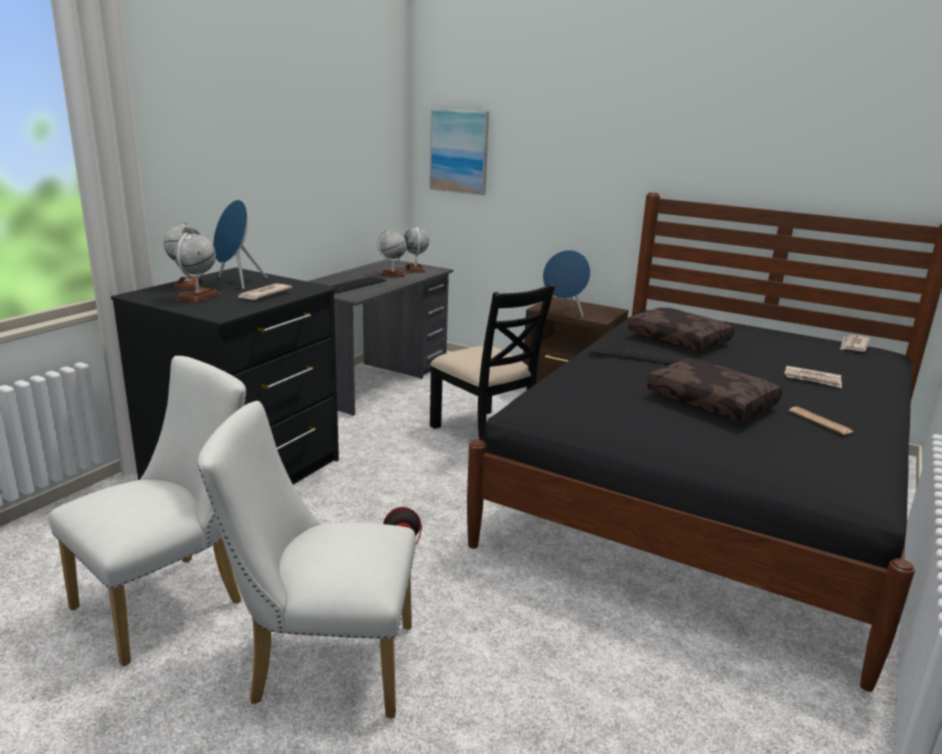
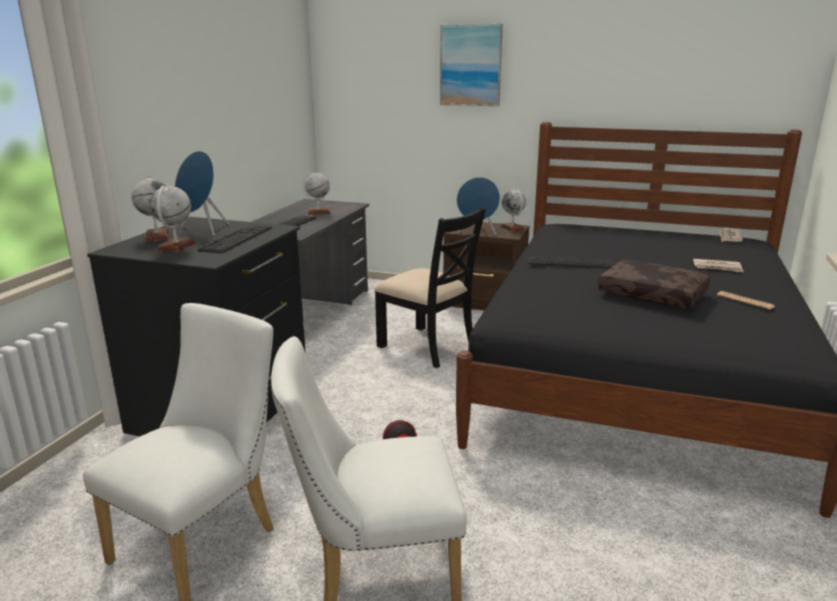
camera: 10 degrees left, 0 degrees up
(263, 294) = (237, 239): newspaper -> keyboard
(415, 269) = (336, 206): globe -> globe (512, 228)
(459, 151) = (363, 96): picture -> picture (470, 65)
(679, 339) = (594, 246): brown pillow -> none

